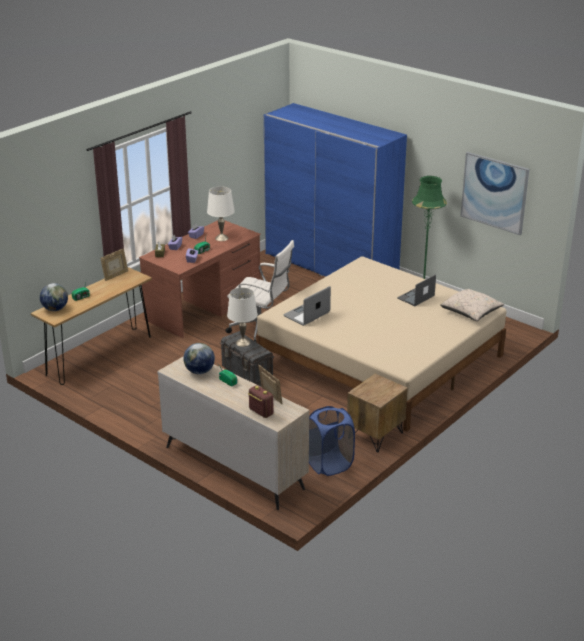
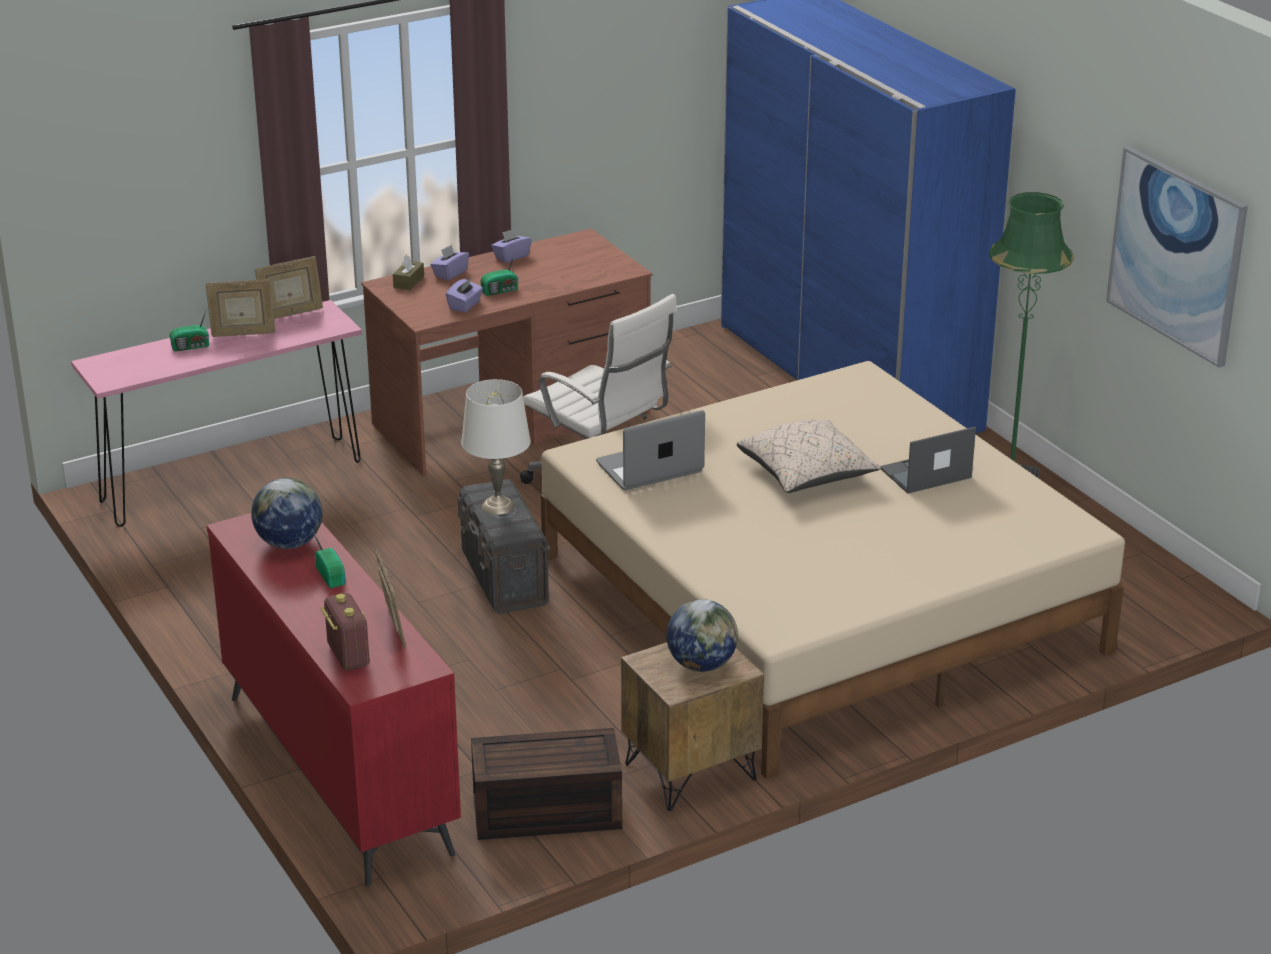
camera: 20 degrees right, 0 degrees up
(55, 309) = (123, 362): globe -> globe (701, 665)
(99, 356) = (232, 481): brown console table -> pink console table
(100, 288) = (243, 334): none -> picture frame
(221, 238) = (561, 269): white table lamp -> none
(233, 467) = (339, 772): beige dresser -> red dresser
(329, 464) = (545, 813): blue laundry basket -> brown storage box
(471, 313) = (1031, 532): beige pillow -> beige pillow (807, 475)

